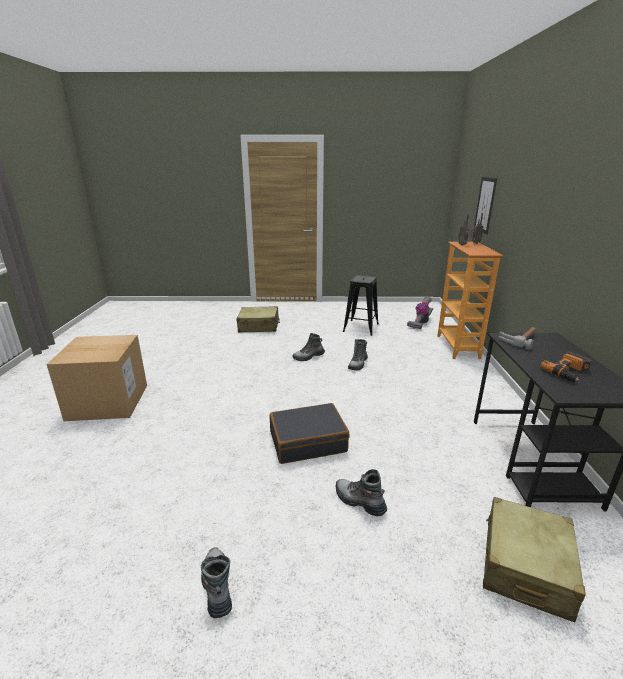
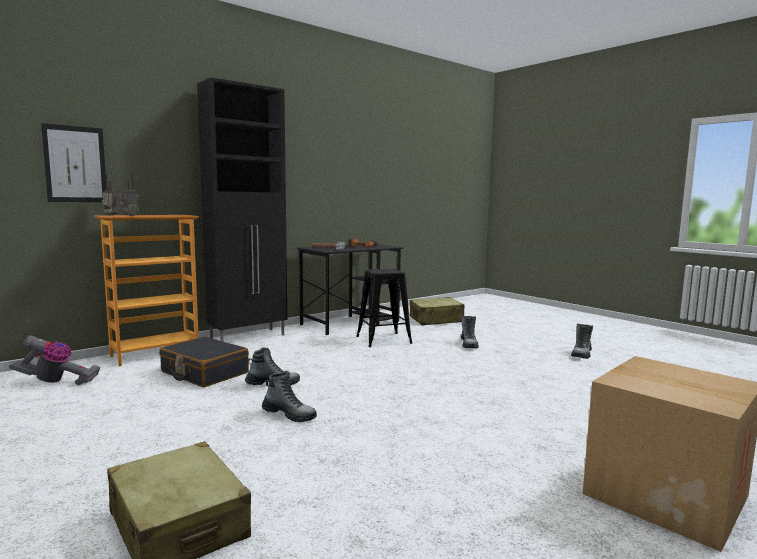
camera: 130 degrees left, 15 degrees down
(307, 441) = (451, 367): black suitcase -> black suitcase (204, 372)
(361, 327) = (109, 414): black stool -> black stool (383, 340)
(488, 384) = (249, 337): none -> black cabinet

